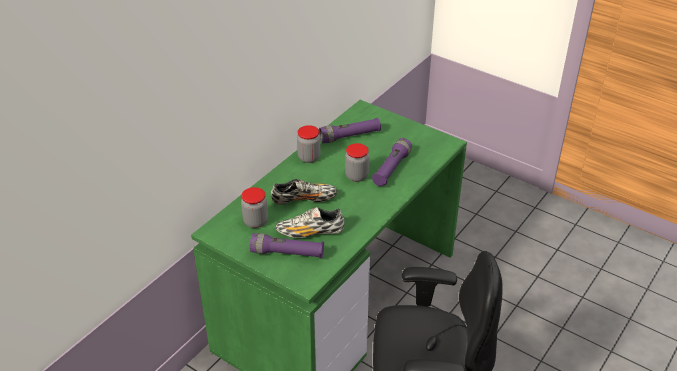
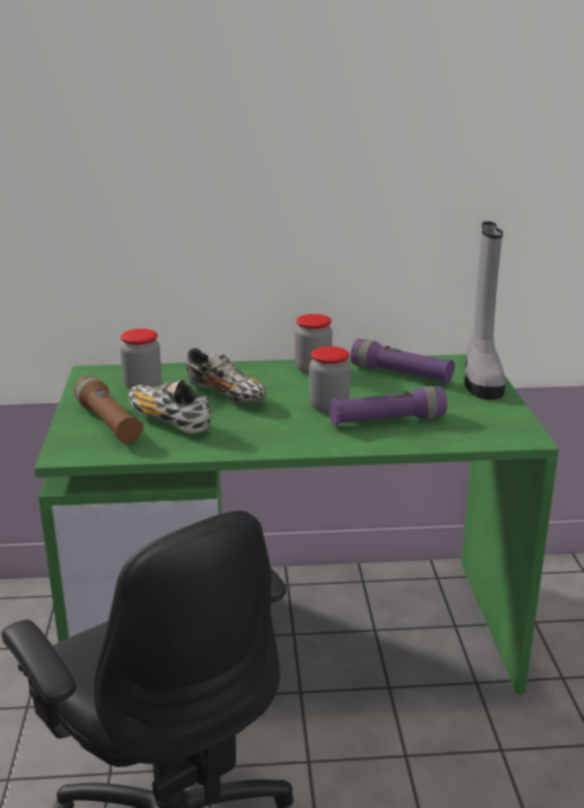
camera: 50 degrees right, 15 degrees down
(287, 253) = (108, 422): purple flashlight -> brown flashlight
(382, 118) = (481, 378): none -> grey boot

